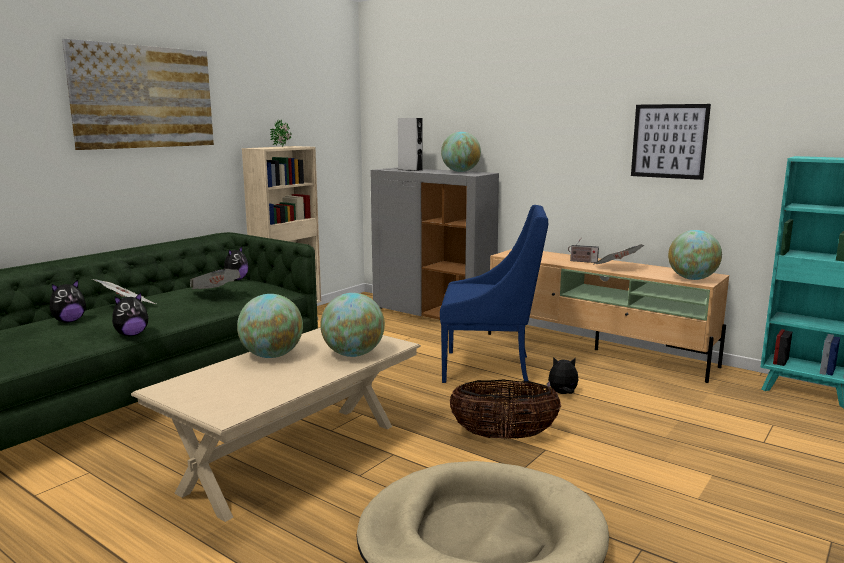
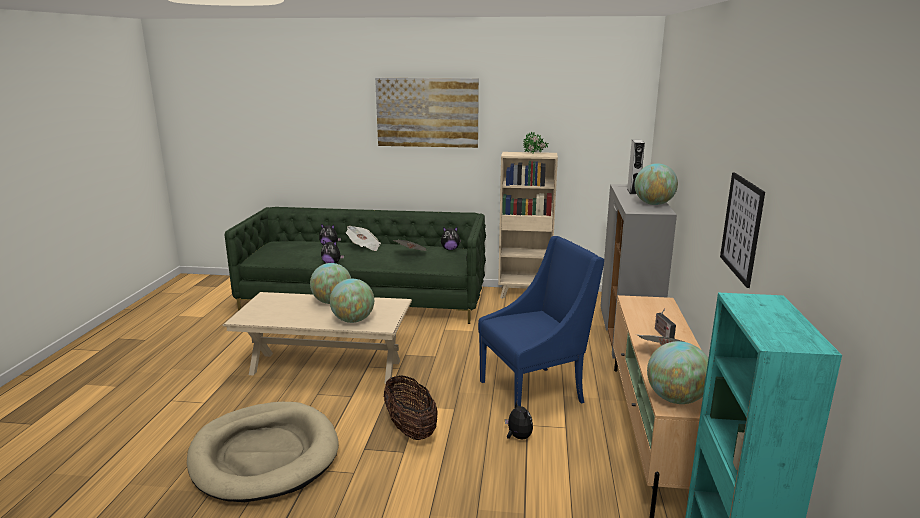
camera: 60 degrees right, 5 degrees up
(490, 368) = (534, 391): blue armchair -> blue armchair turned 90 degrees counterclockwise

